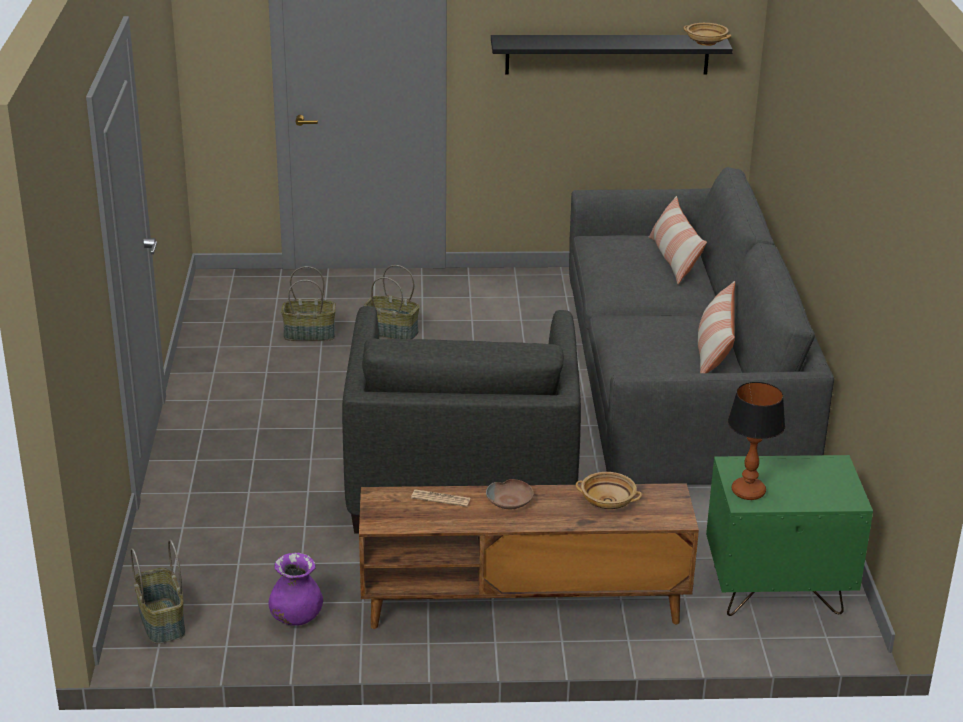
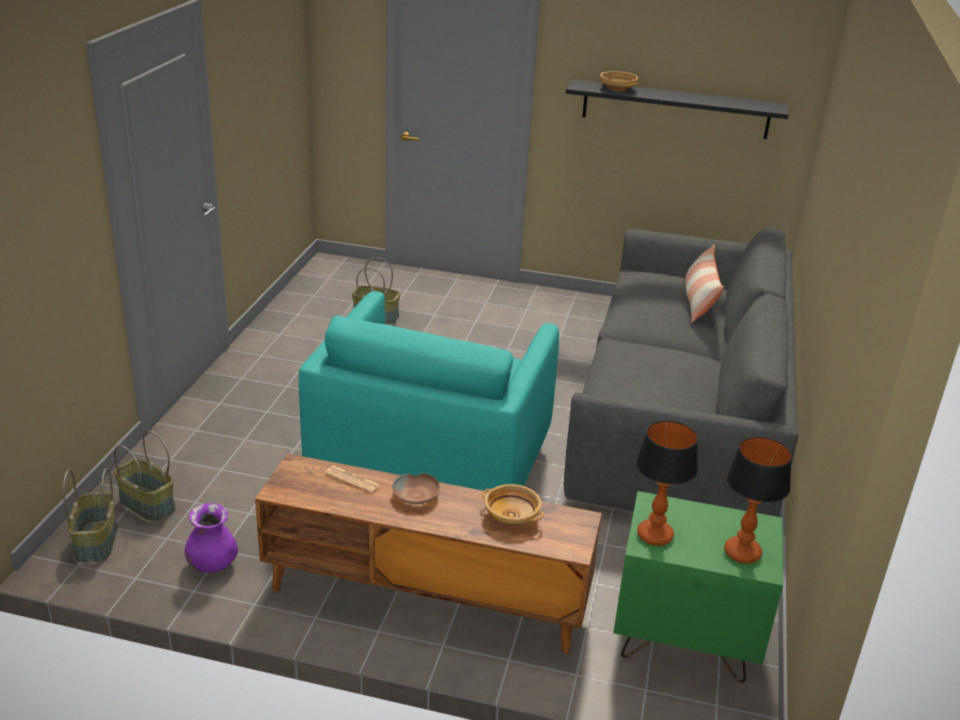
camera: 15 degrees right, 0 degrees up
(391, 332) = (444, 326): basket -> basket (146, 505)
(461, 483) = (431, 468): grey armchair -> turquoise armchair
(705, 42) = (765, 106): beige bowl -> beige bowl (617, 88)
(714, 350) = (698, 387): pillow -> none
(828, 491) = (742, 552): none -> table lamp

